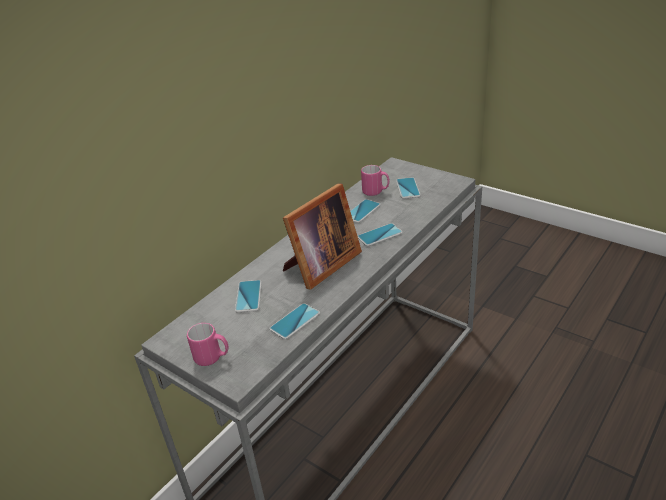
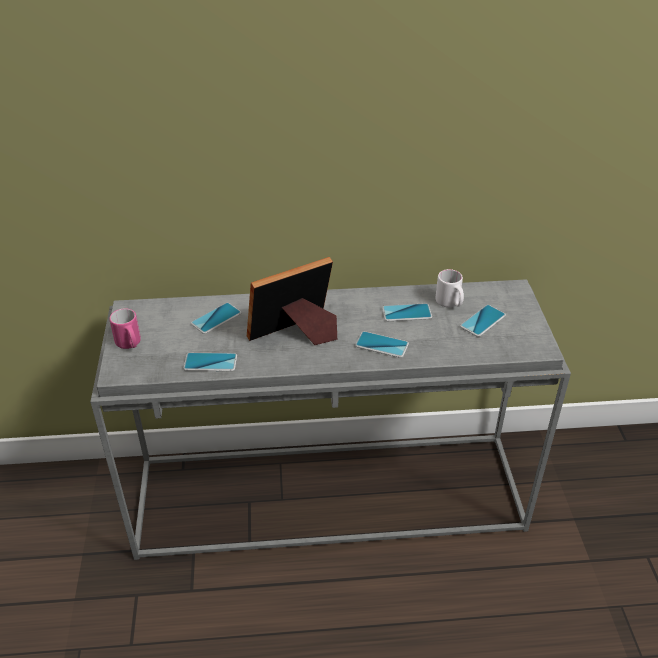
camera: 45 degrees right, 5 degrees up
(320, 266) = (296, 334): picture frame -> picture frame turned 150 degrees clockwise
(376, 192) = (450, 303): pink mug -> white mug

